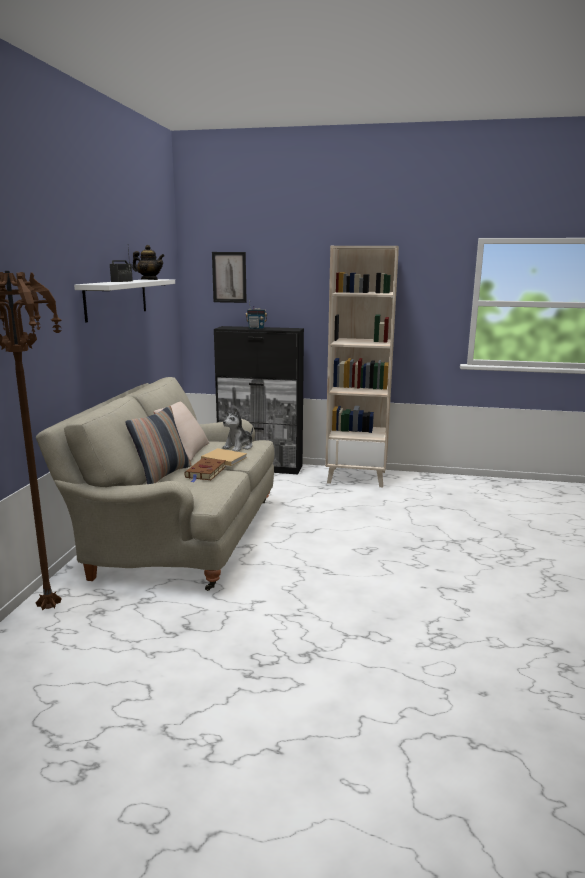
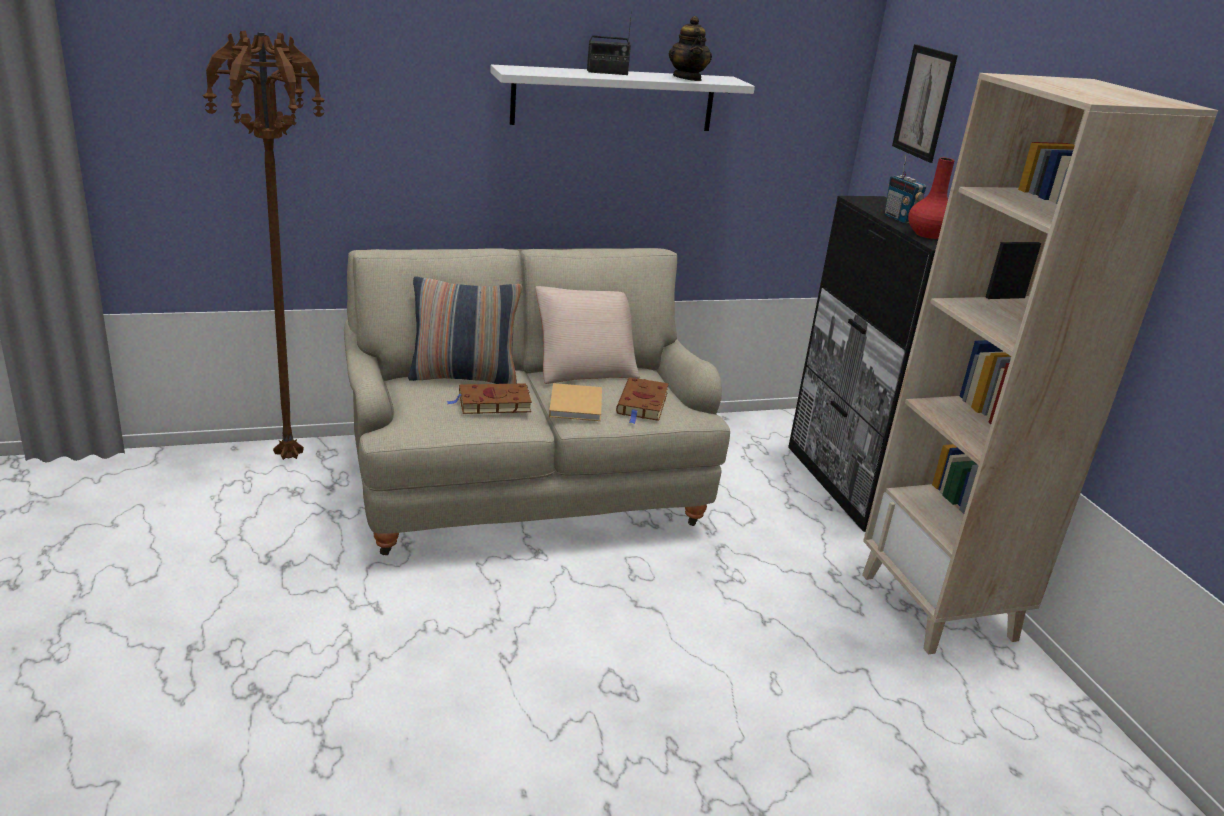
camera: 60 degrees right, 10 degrees up
(239, 447) = (642, 404): plush toy -> brown book
(280, 329) = (928, 235): none -> red vase

